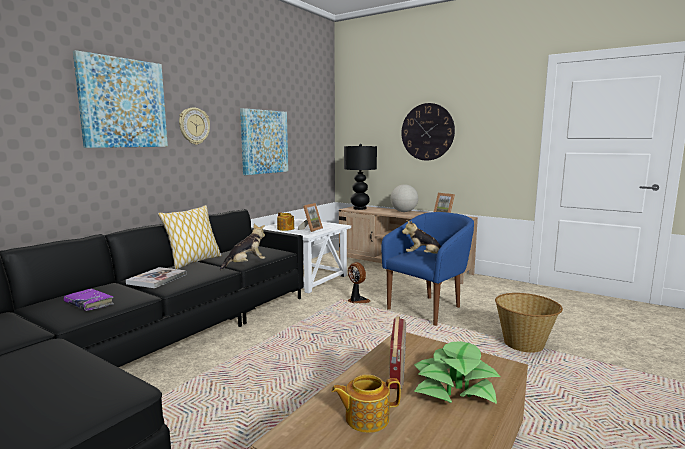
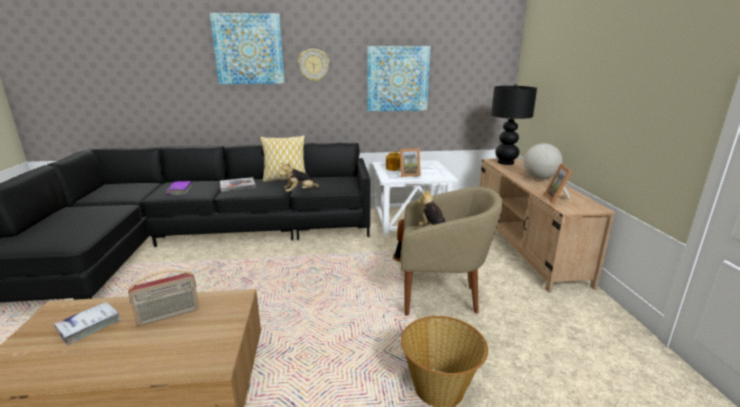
camera: 50 degrees right, 10 degrees up
(246, 265) = (300, 192): plush toy -> plush toy turned 135 degrees clockwise
(366, 418) = (89, 326): teapot -> white book
(427, 132) = (590, 74): wall clock -> none
(428, 309) = (441, 297): blue armchair -> beige armchair
(454, 386) = (156, 348): potted plant -> none

